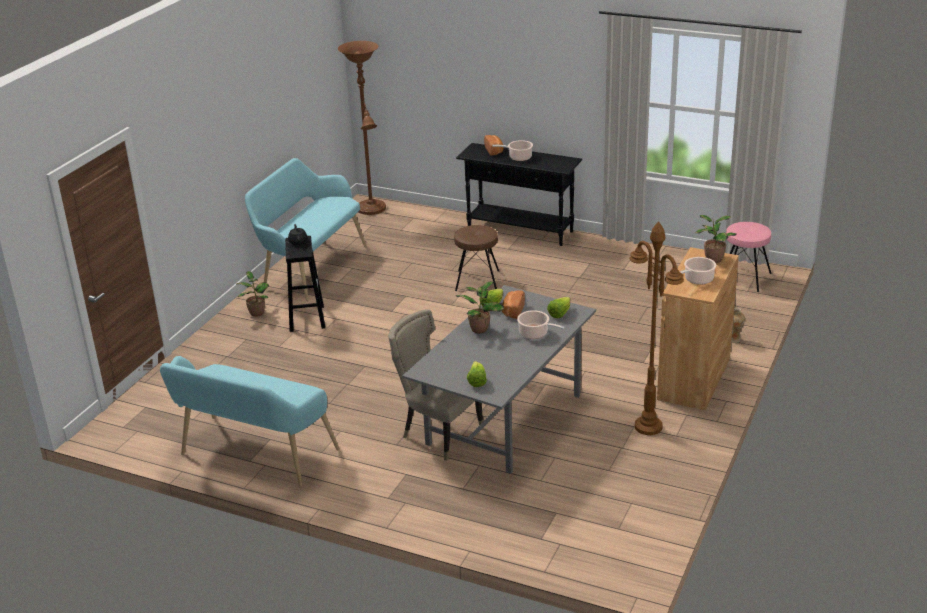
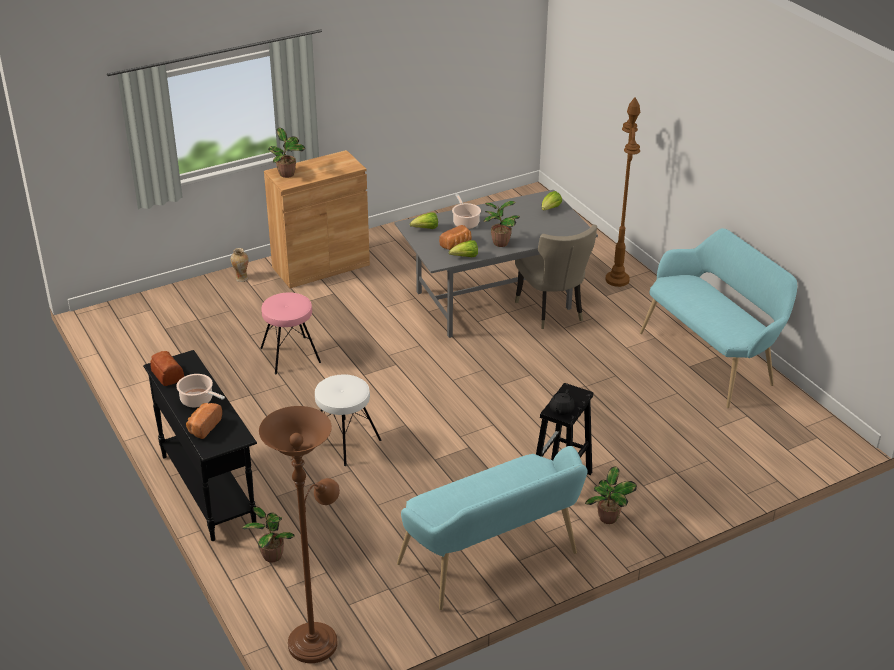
camera: 145 degrees left, 5 degrees up
(440, 224) = (271, 555): none -> potted plant
(477, 280) = (344, 441): brown stool -> white stool
(557, 159) = (167, 375): none -> bread
(648, 426) = (403, 252): brown floor lamp -> brown floor lamp (617, 280)
(697, 280) = (327, 166): cooking pot -> none
(744, 278) = (129, 321): pink stool -> pink stool (290, 355)

